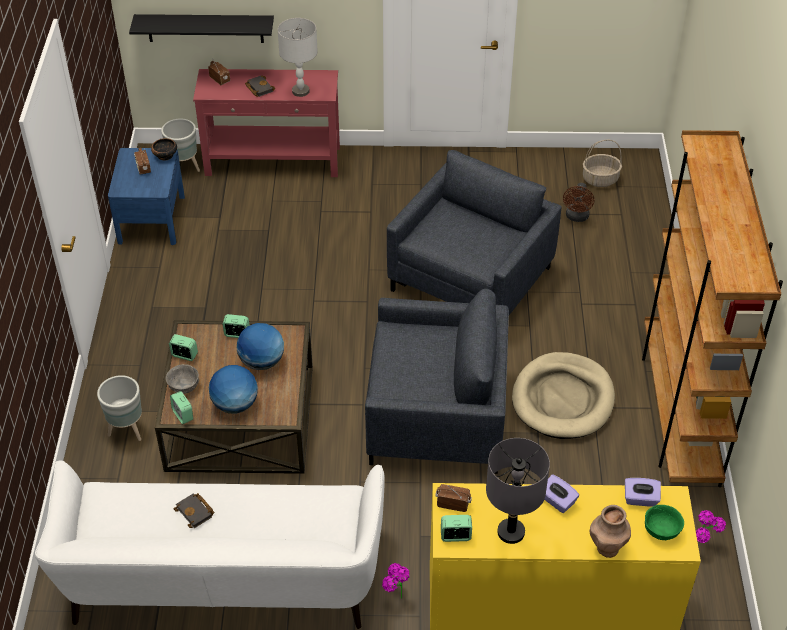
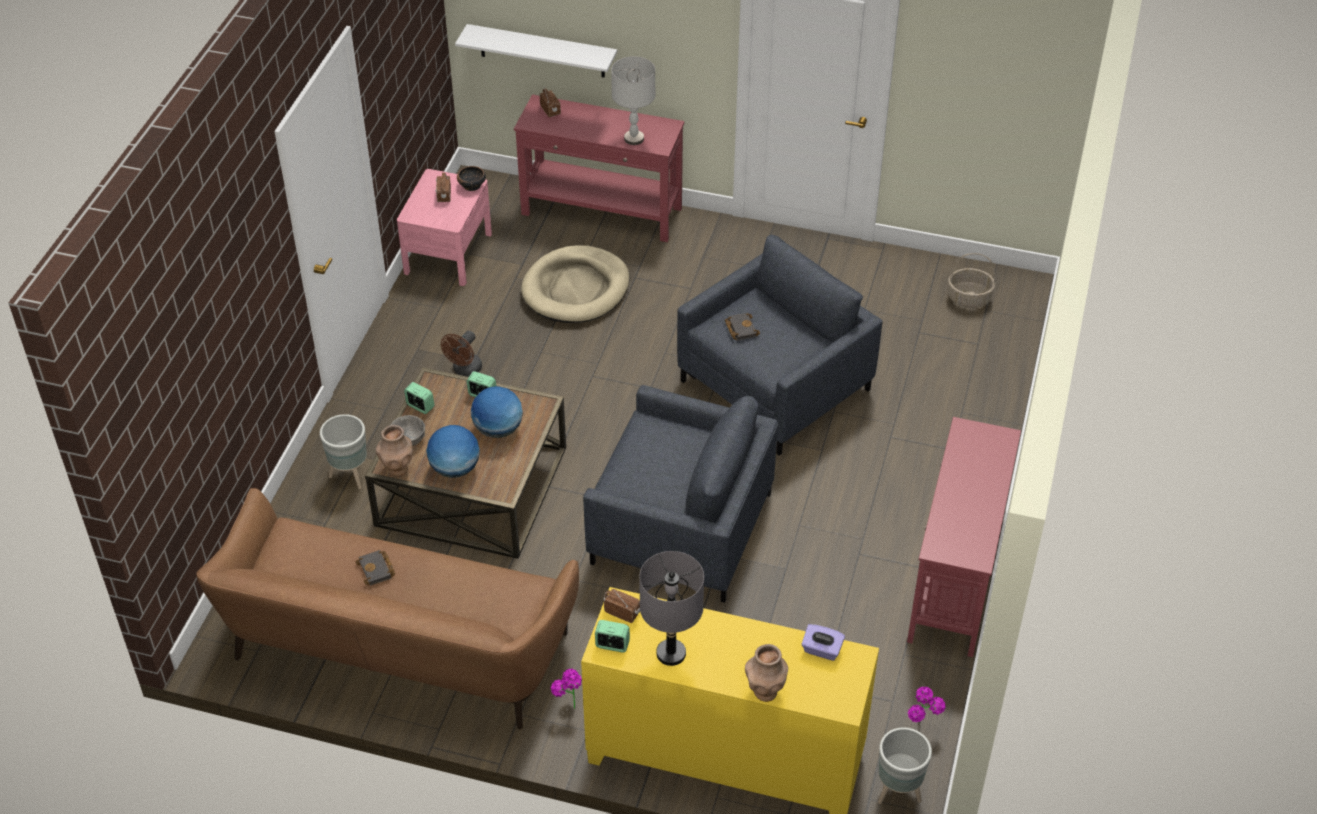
camera: 15 degrees right, 0 degrees up
(151, 219) = (448, 253): blue nightstand -> pink nightstand
(183, 415) = (398, 468): alarm clock -> brown vase
(184, 169) = (501, 203): grey planter -> grey planter (898, 792)
(205, 28) = (542, 51): black shelf -> white shelf
(222, 579) = (396, 648): white sofa -> brown sofa
(258, 88) = (589, 127): black book -> black book (740, 328)
(557, 501) = (732, 633): purple tissue box -> none
(563, 399) = (828, 538): beige dog bed -> beige dog bed (576, 289)
(576, 217) = (924, 337): brown fan -> brown fan (465, 370)
(661, 531) = (830, 687): green bowl -> none
(679, 412) = (954, 579): brown bookcase -> red console table

